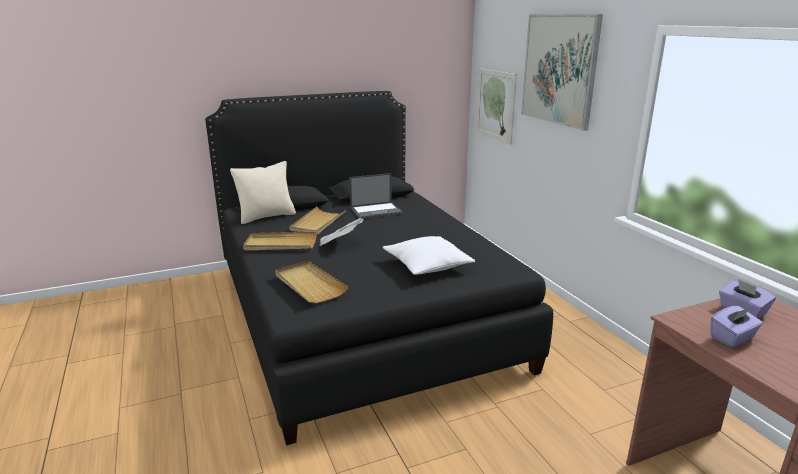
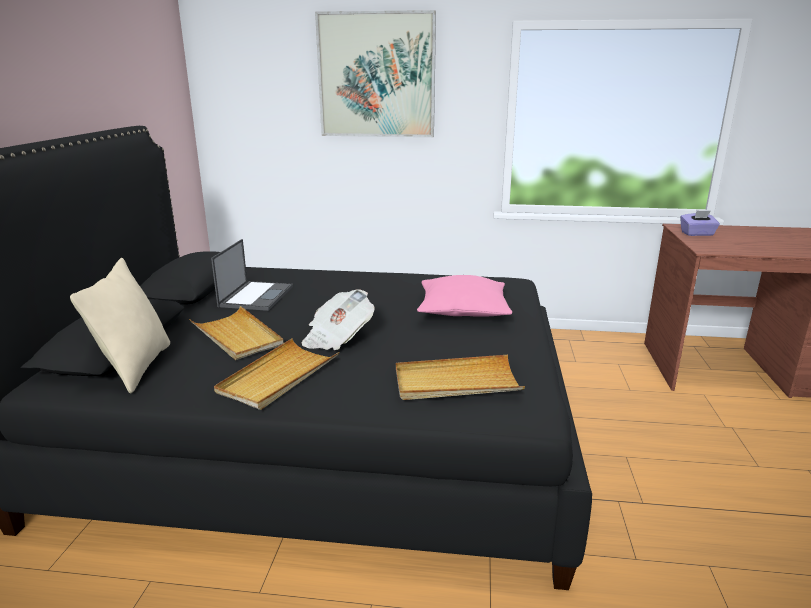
camera: 60 degrees left, 0 degrees up
(427, 265) = (462, 311): white pillow -> pink pillow
(495, 105) = (260, 133): picture -> none
(732, 338) = (738, 246): purple tissue box -> none

